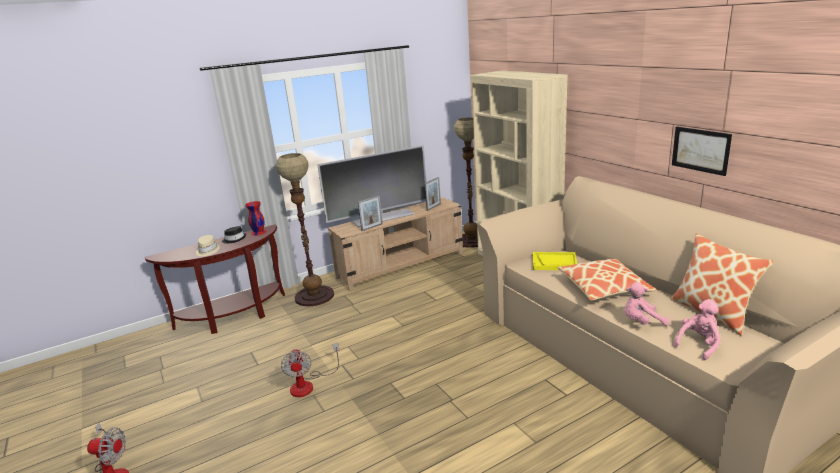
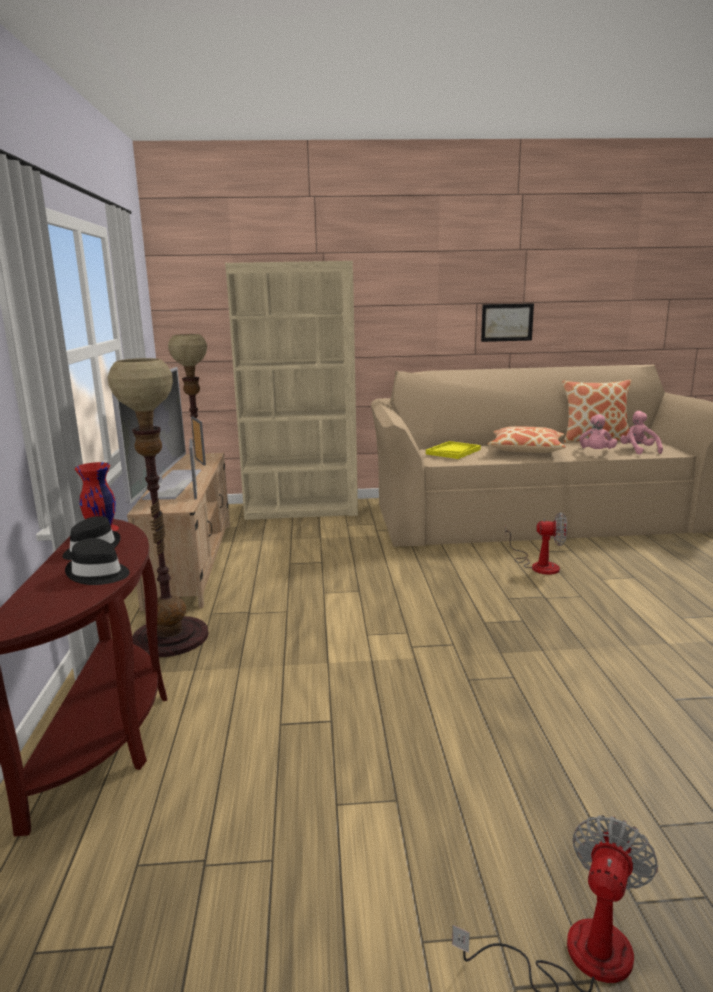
camera: 65 degrees left, 5 degrees down
(207, 250) = (98, 574): beige hat -> black hat
(308, 384) = (438, 680): fan -> fan (538, 565)

